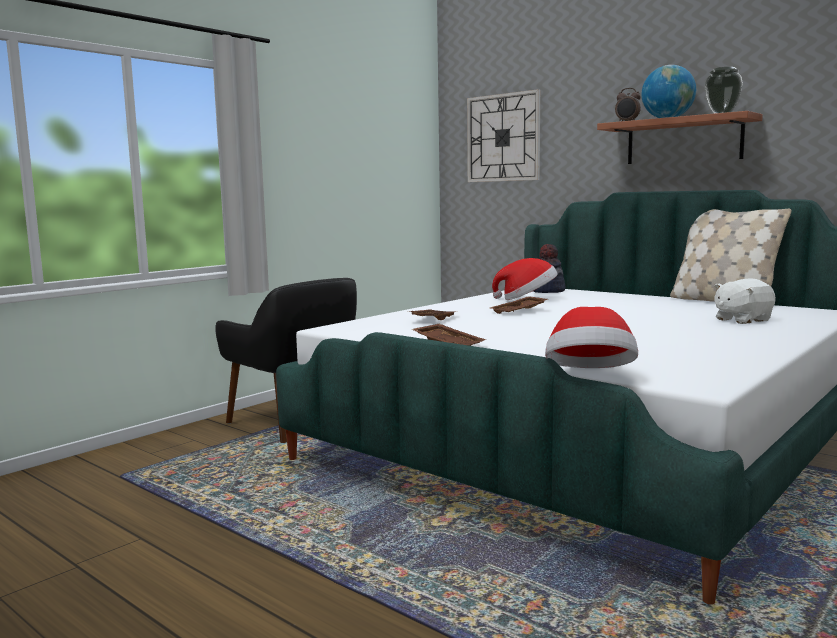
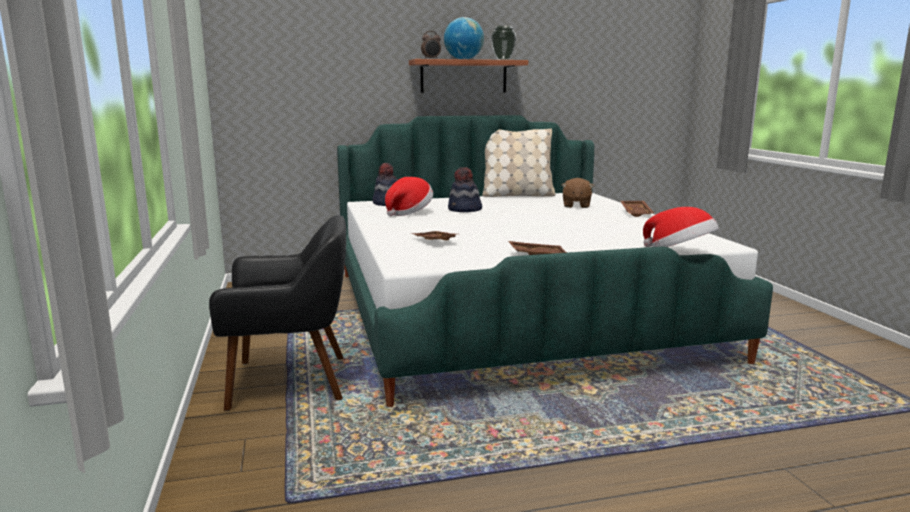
camera: 55 degrees left, 5 degrees up
(503, 138) = (292, 62): wall clock -> none
(519, 311) = (453, 223): brown tray -> brown tray (637, 213)
(588, 305) = (464, 210): none -> hat
(742, 320) = (576, 205): white plush toy -> brown plush toy

